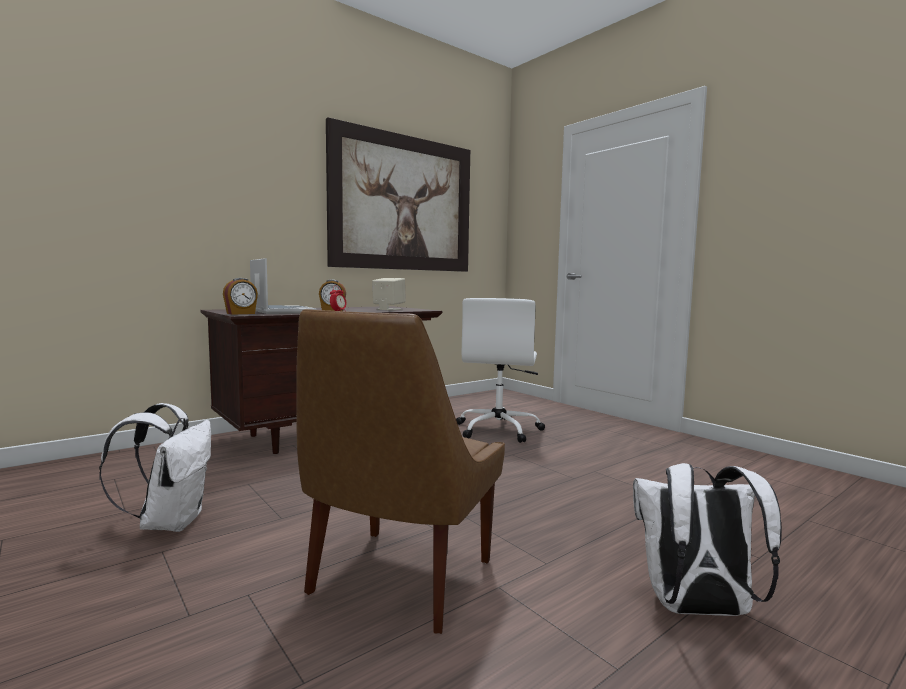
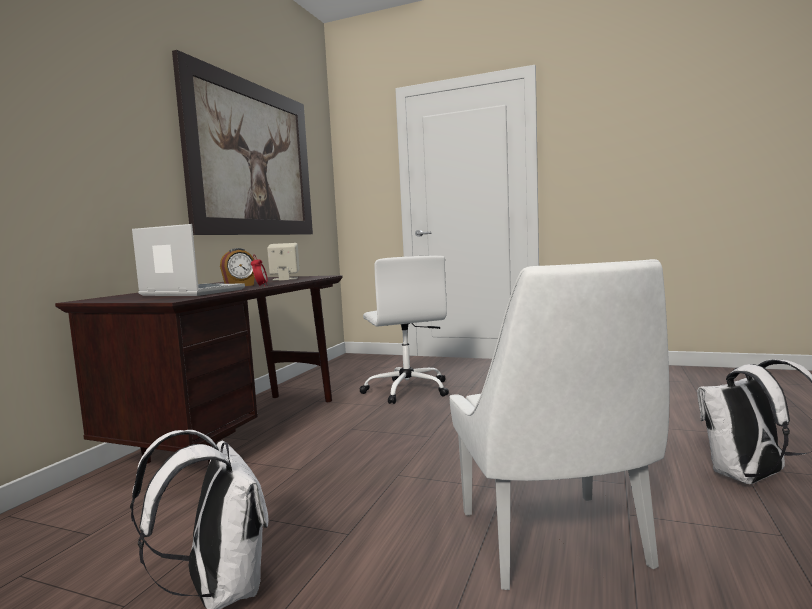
camera: 30 degrees left, 0 degrees up
(241, 313) = (161, 299): alarm clock -> none
(397, 580) = (554, 542): brown chair -> white chair

